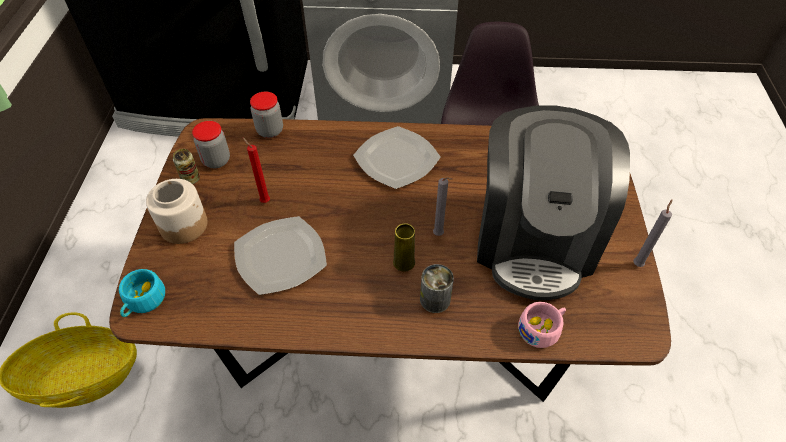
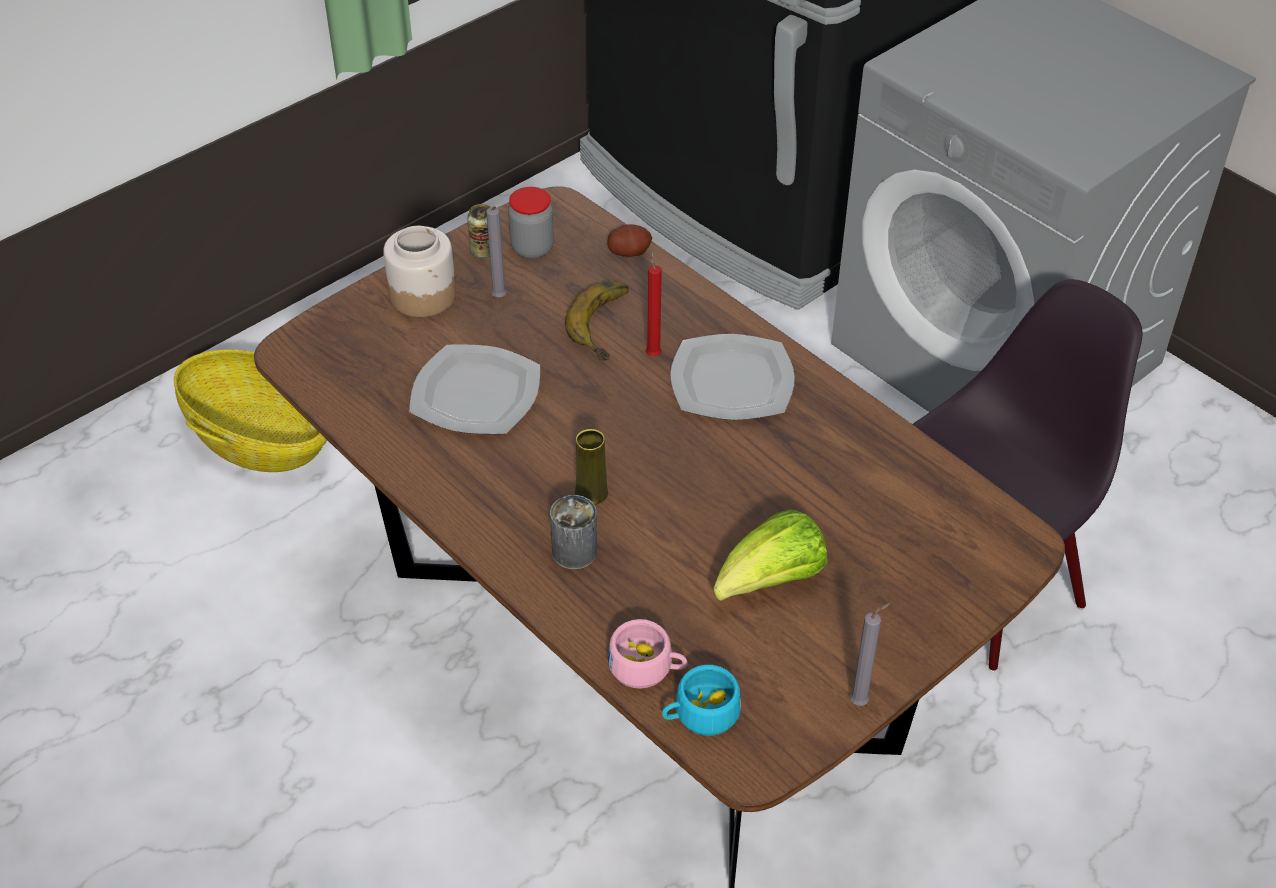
camera: 45 degrees right, 5 degrees down
(143, 302) = (307, 343): turquoise cup -> turquoise cup (700, 714)
(264, 201) = (529, 325): red candle -> red candle (653, 354)
(270, 130) = (629, 251): jar -> potato
(305, 172) = (609, 324): none -> banana
(439, 235) = (668, 495): grey candle -> grey candle (499, 299)
(534, 240) = (771, 582): coffee machine -> lettuce

